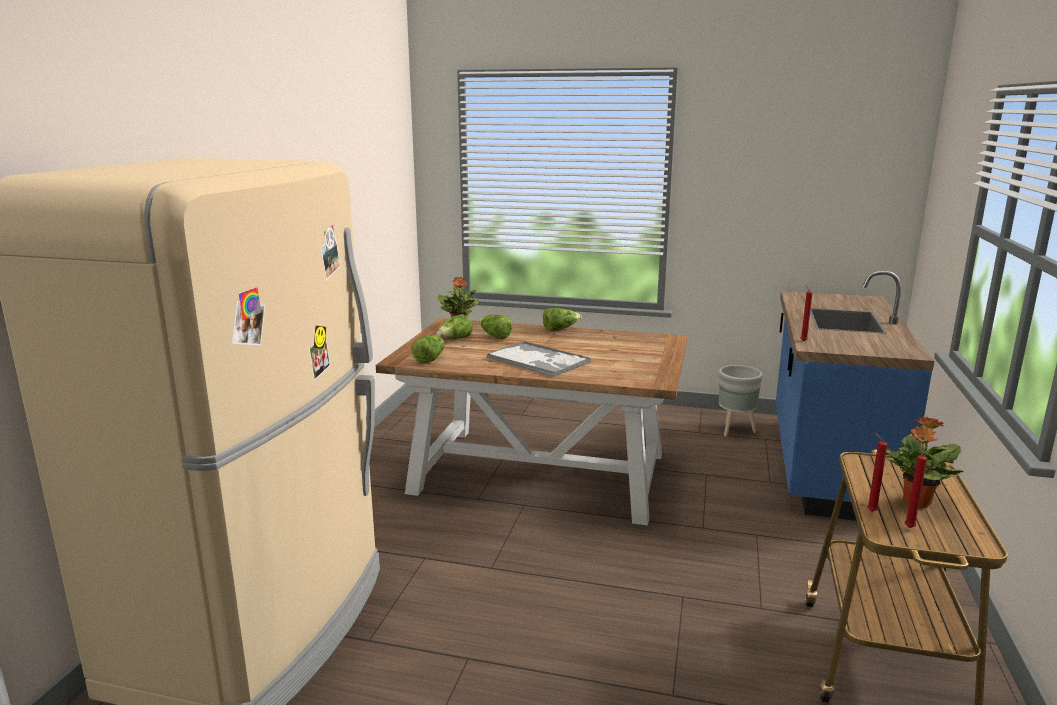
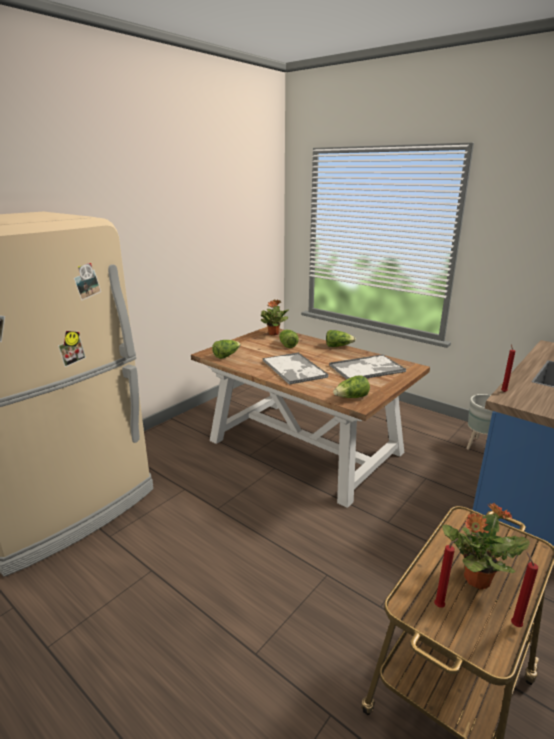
camera: 25 degrees right, 5 degrees up
(455, 339) = (259, 343): lettuce -> lettuce (351, 398)
(623, 347) = (367, 368): none -> tray
(870, 511) = (417, 575): red candle -> red candle (514, 624)

